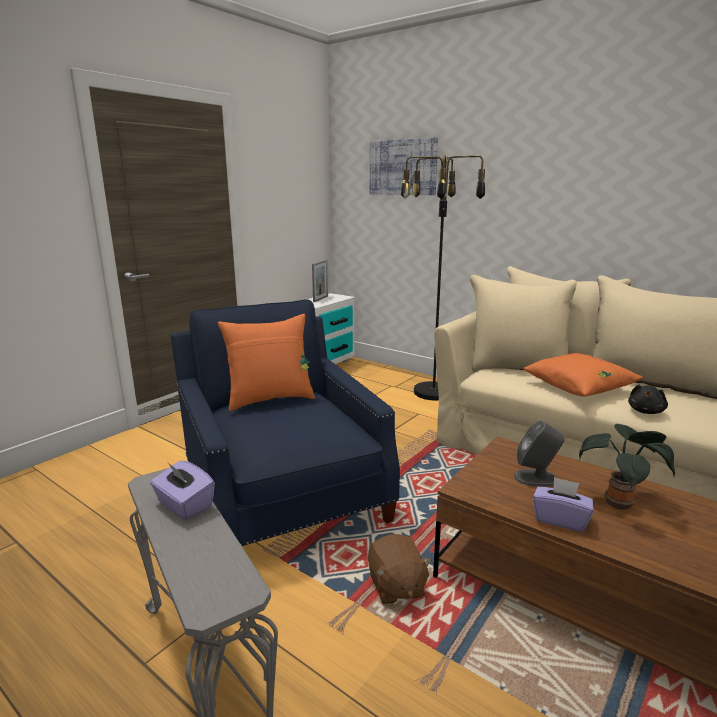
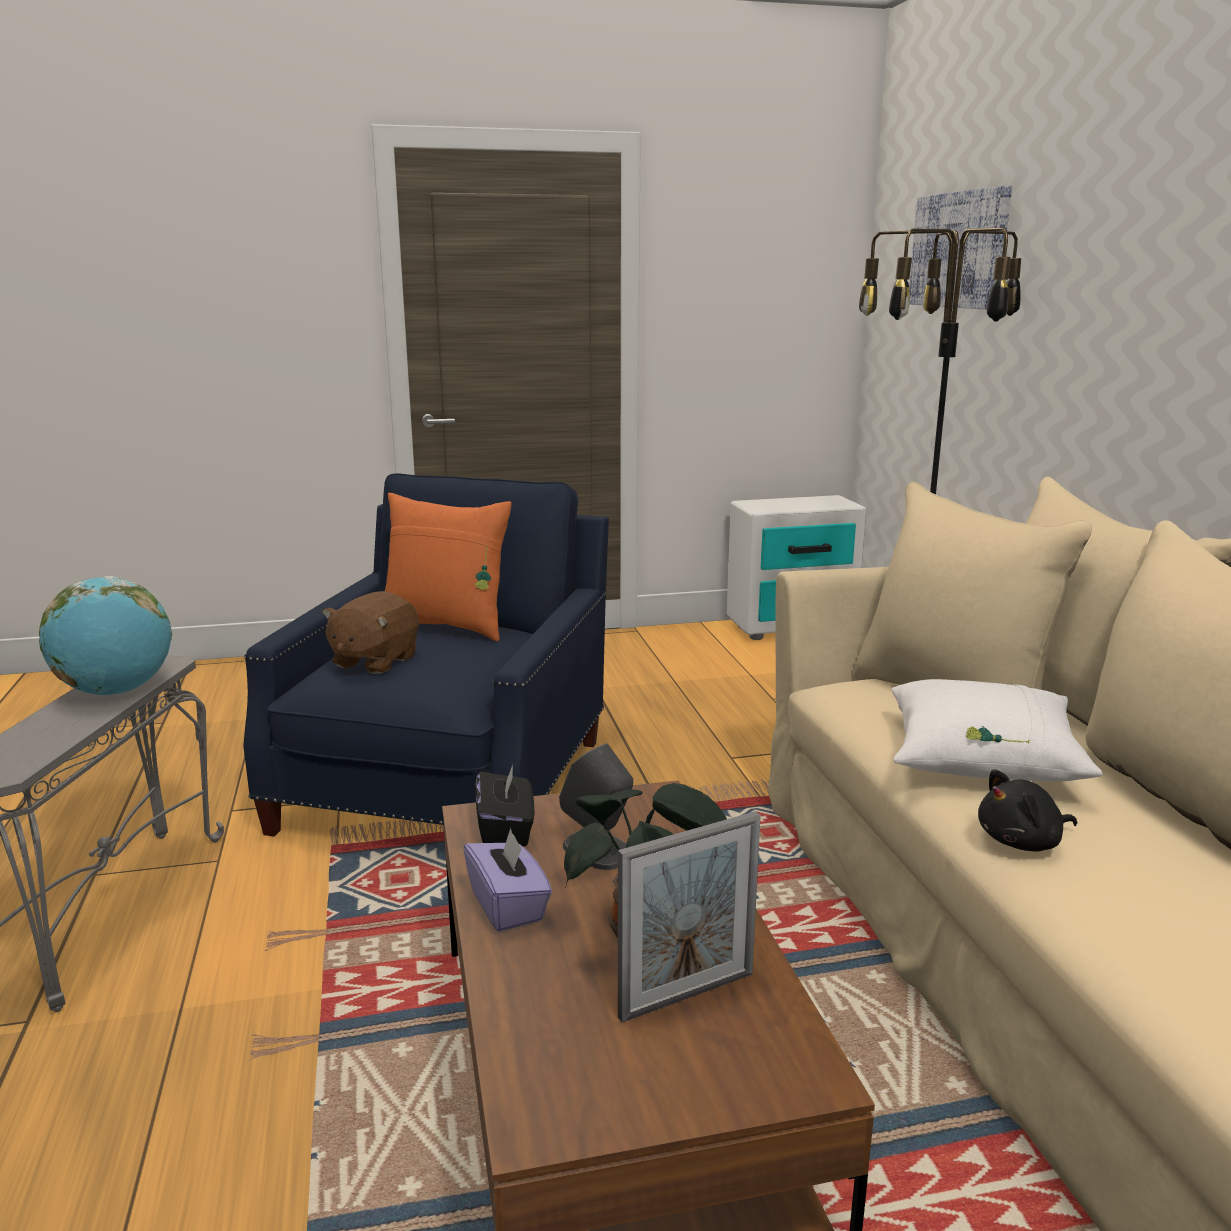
camera: 40 degrees right, 0 degrees up
(184, 505) = (116, 691): purple tissue box -> globe
(320, 299) = (795, 502): picture frame -> picture frame (687, 995)
(396, 586) = (394, 940): brown plush toy -> brown plush toy (374, 661)
(487, 488) = (506, 831): none -> black tissue box
(578, 388) = (981, 760): orange pillow -> white pillow

